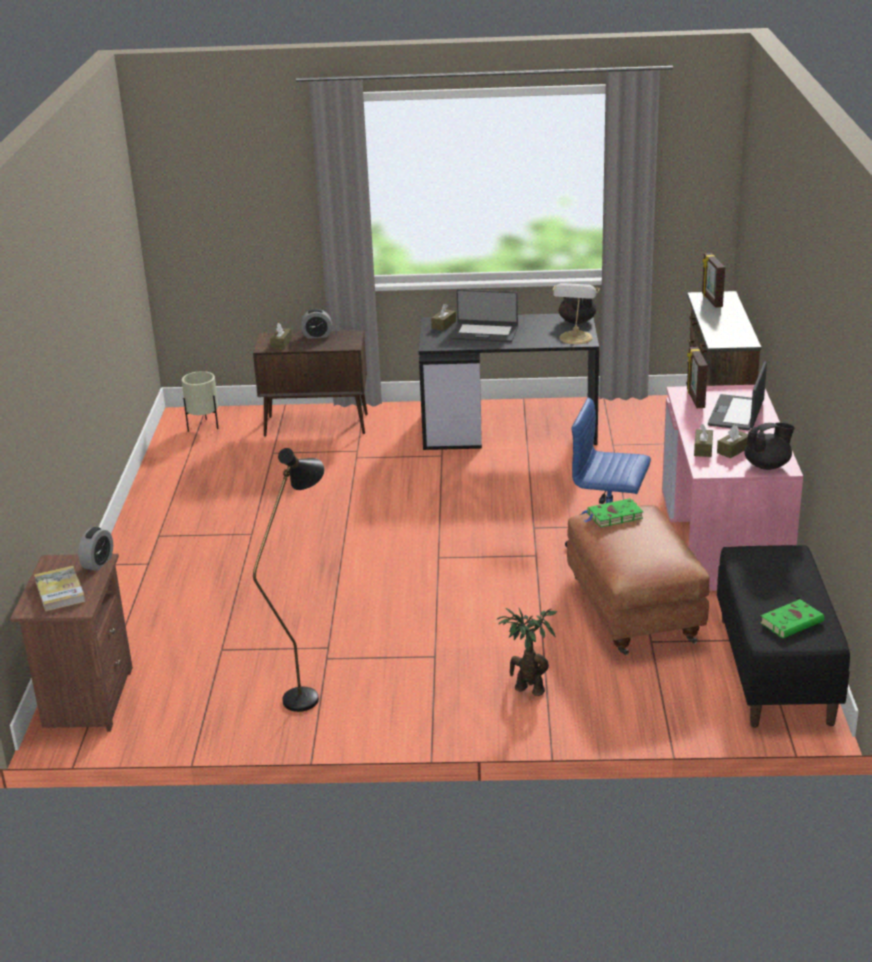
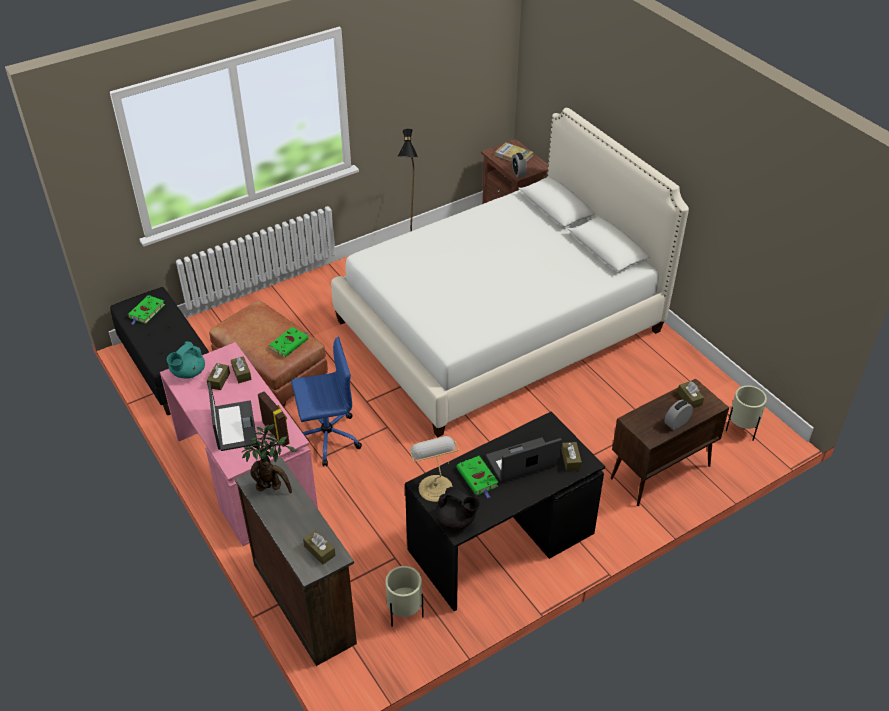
camera: 145 degrees right, 15 degrees up
(296, 575) = (500, 326): none -> white bed
(527, 688) = (303, 307): potted plant -> potted plant (272, 487)
(533, 334) = (478, 478): none -> green book
(632, 417) = (405, 614): none -> beige planter
(711, 300) = (319, 551): picture frame -> brown tissue box
(768, 465) = (188, 373): black teapot -> turquoise teapot

